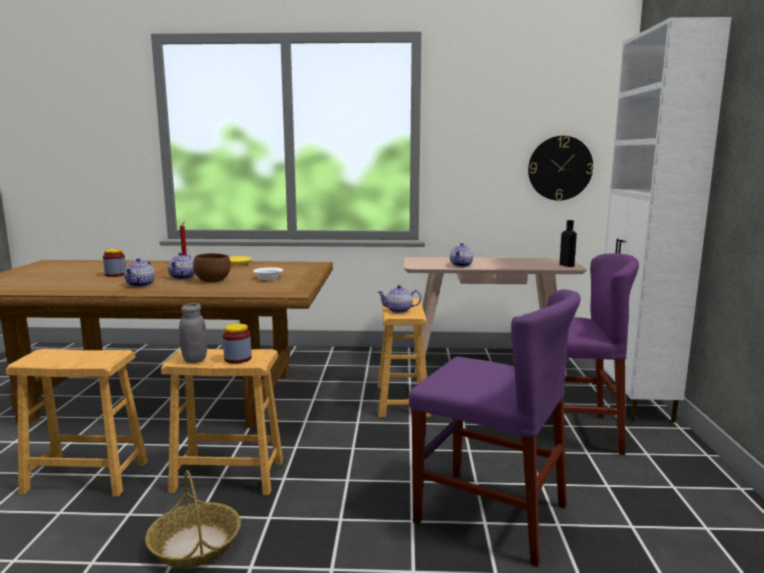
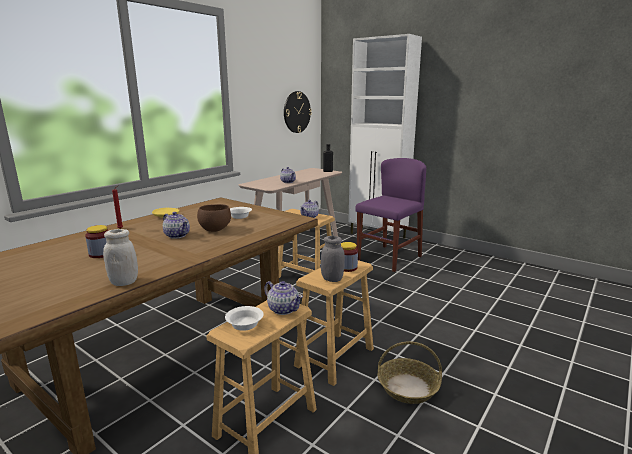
camera: 55 degrees left, 5 degrees up
(55, 291) = (124, 282): none -> white jar
(57, 355) = (244, 325): none -> white bowl
(141, 285) = (174, 250): teapot -> teapot (283, 309)
(490, 513) = (443, 298): purple chair -> none

